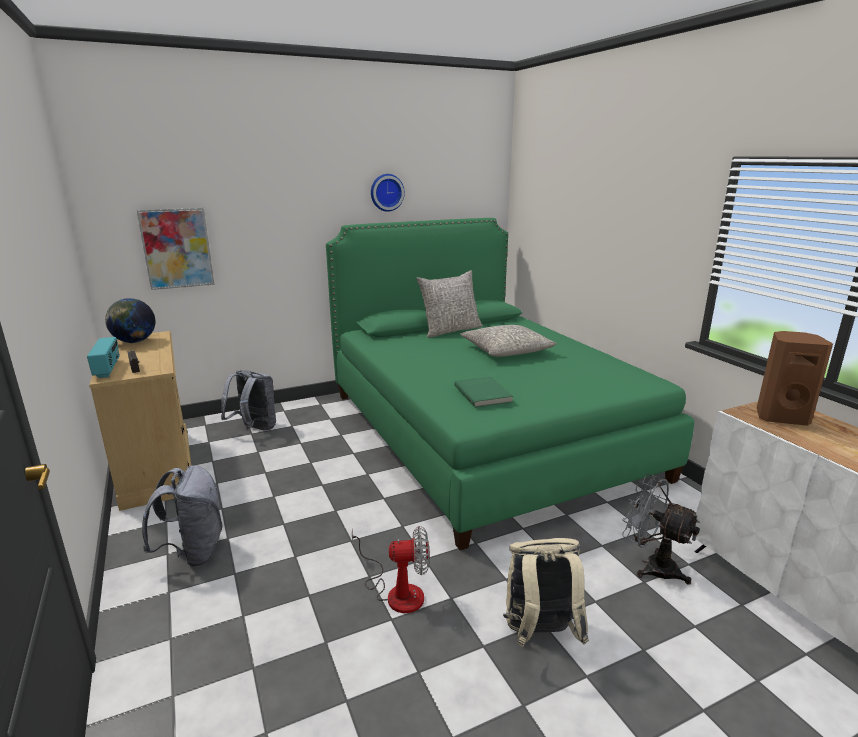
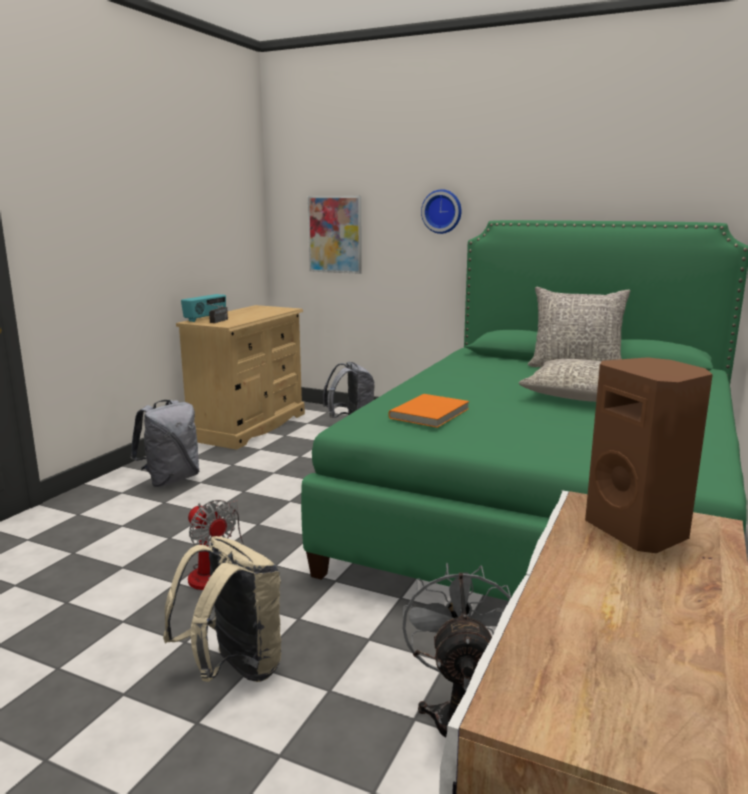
camera: 50 degrees right, 5 degrees down
(134, 342) = (263, 309): globe -> none
(386, 192) = (560, 183): wall clock -> wall clock (442, 211)
(484, 394) = (431, 414): green book -> orange book

